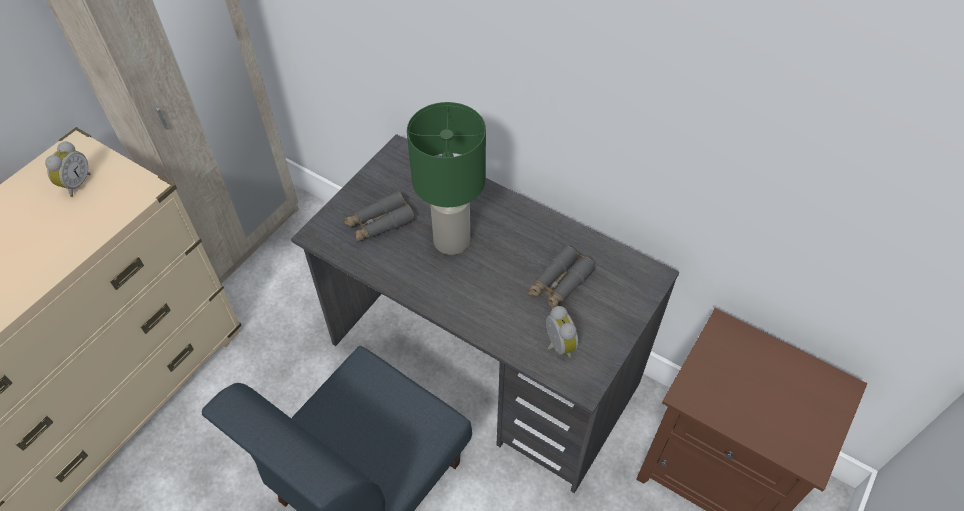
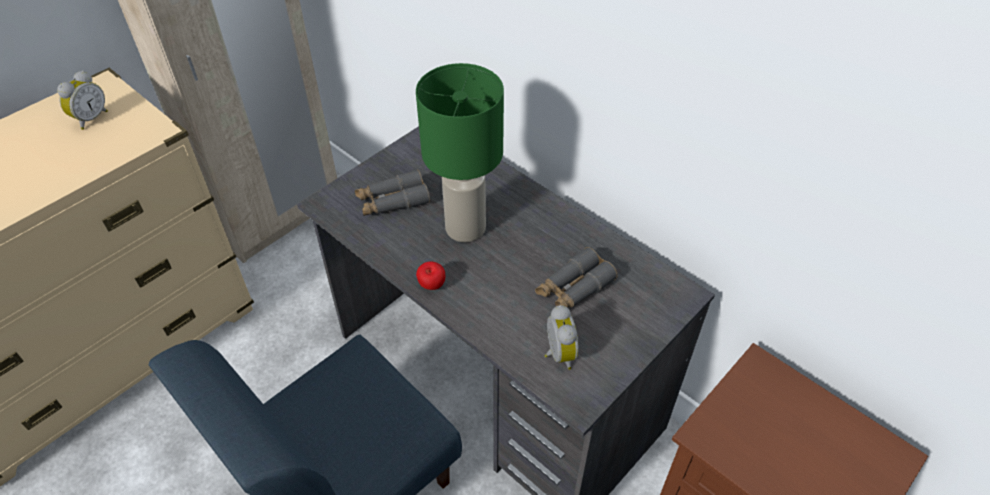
camera: 10 degrees right, 5 degrees down
(434, 300) = (431, 286): none -> apple

